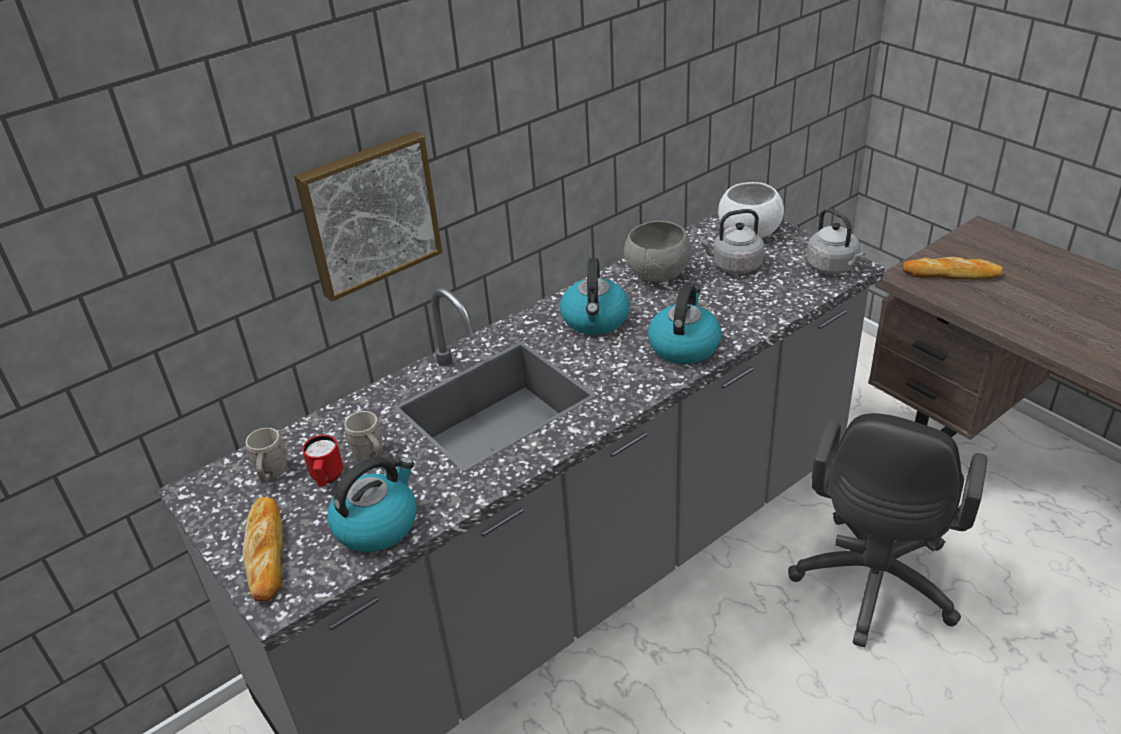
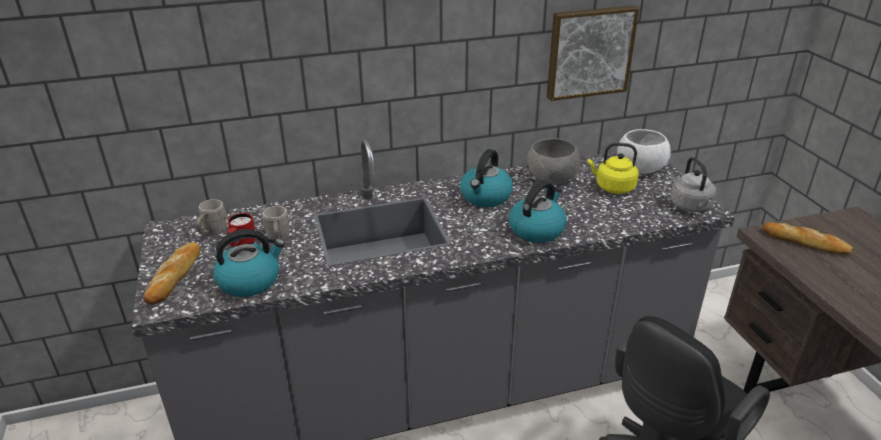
camera: 20 degrees right, 5 degrees down
(369, 214) = (327, 74): picture -> picture (589, 52)
(734, 266) = (612, 187): grey kettle -> yellow kettle

